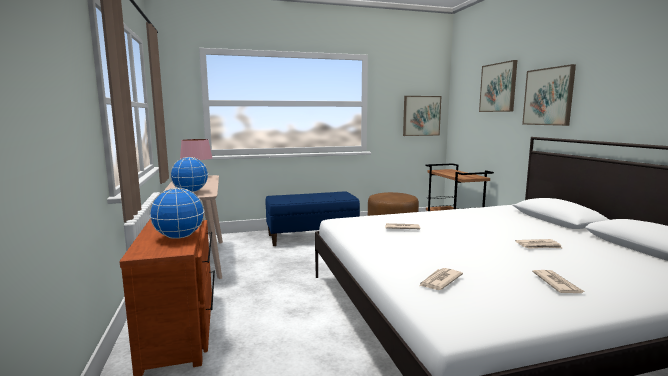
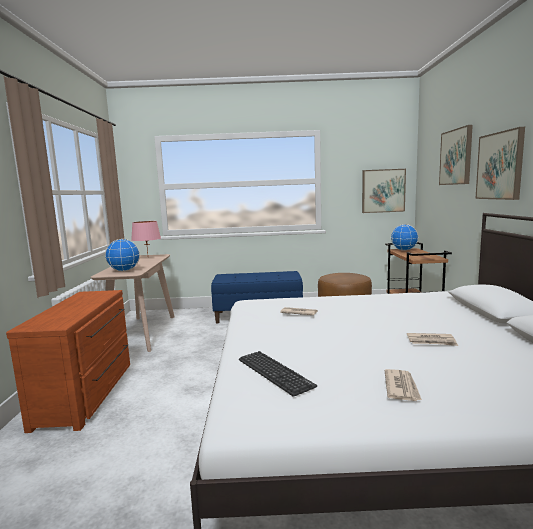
camera: 15 degrees right, 0 degrees up
(179, 237) = (73, 313): globe -> globe (404, 250)
(439, 281) = (274, 373): newspaper -> keyboard

